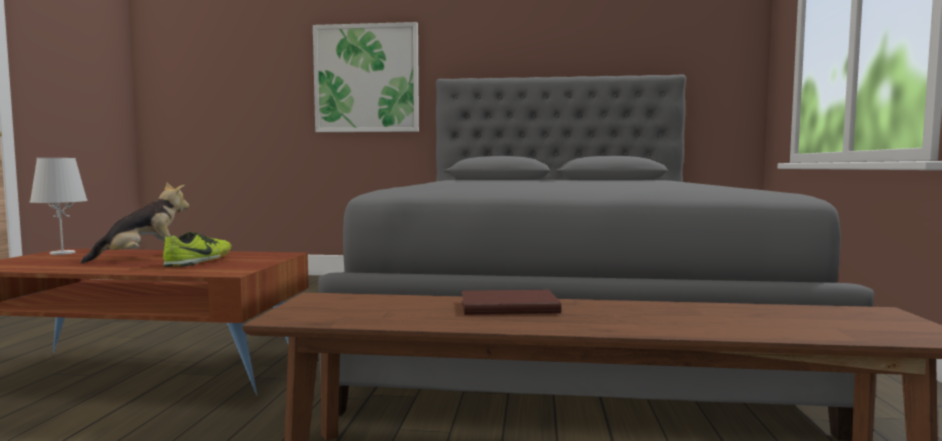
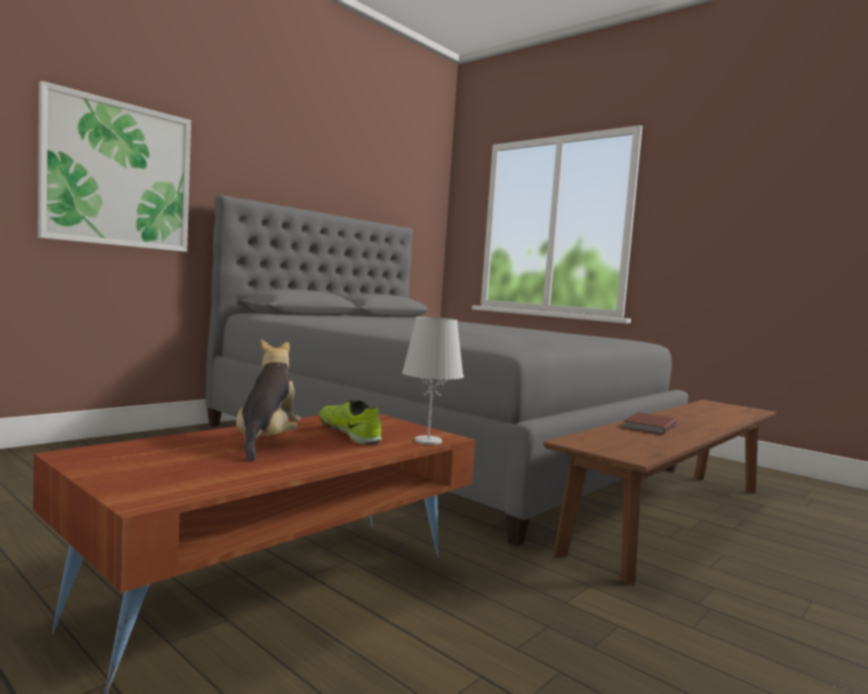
camera: 55 degrees left, 0 degrees up
(62, 253) = (105, 458): white table lamp -> white table lamp (428, 441)

